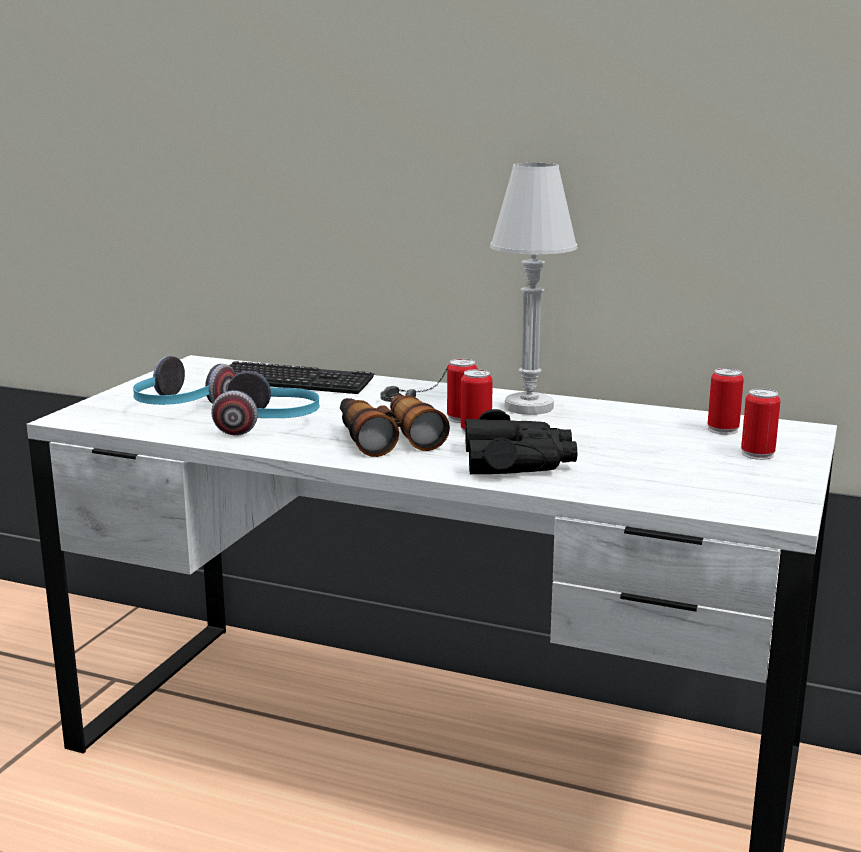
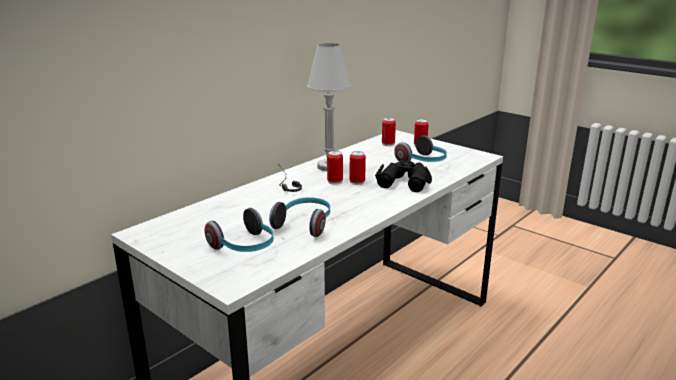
camera: 70 degrees left, 5 degrees up
(293, 382) = (224, 209): keyboard -> none
(387, 437) = (352, 200): binoculars -> none
(650, 465) = (423, 162): none -> headphones

